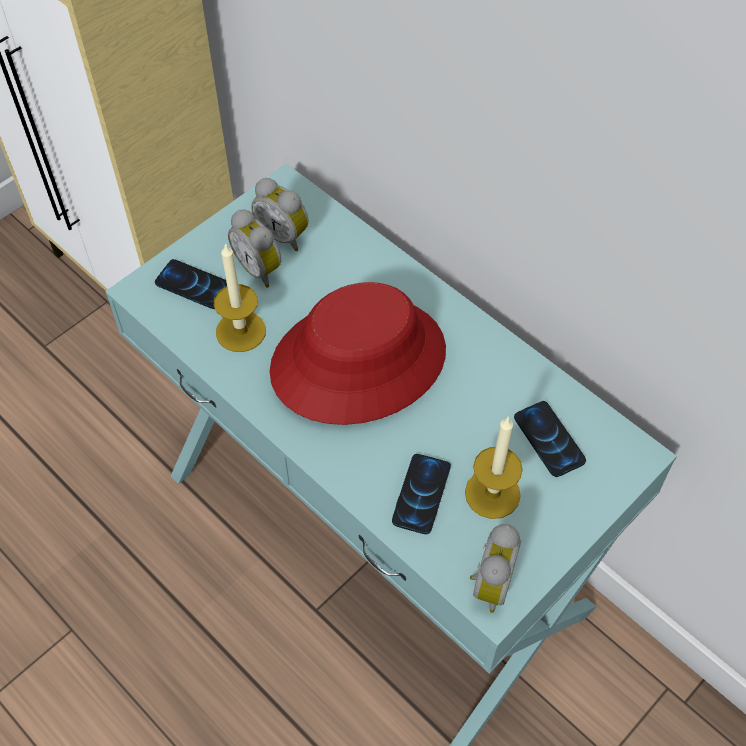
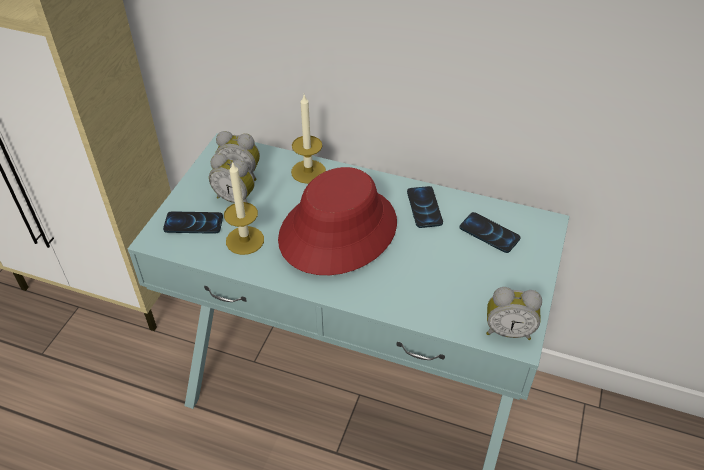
camera: 25 degrees left, 10 degrees down
(421, 494) = (430, 294): phone -> phone (424, 208)
(488, 583) = (508, 330): alarm clock -> alarm clock turned 105 degrees clockwise
(492, 493) = (475, 277): candle -> candle (308, 171)

